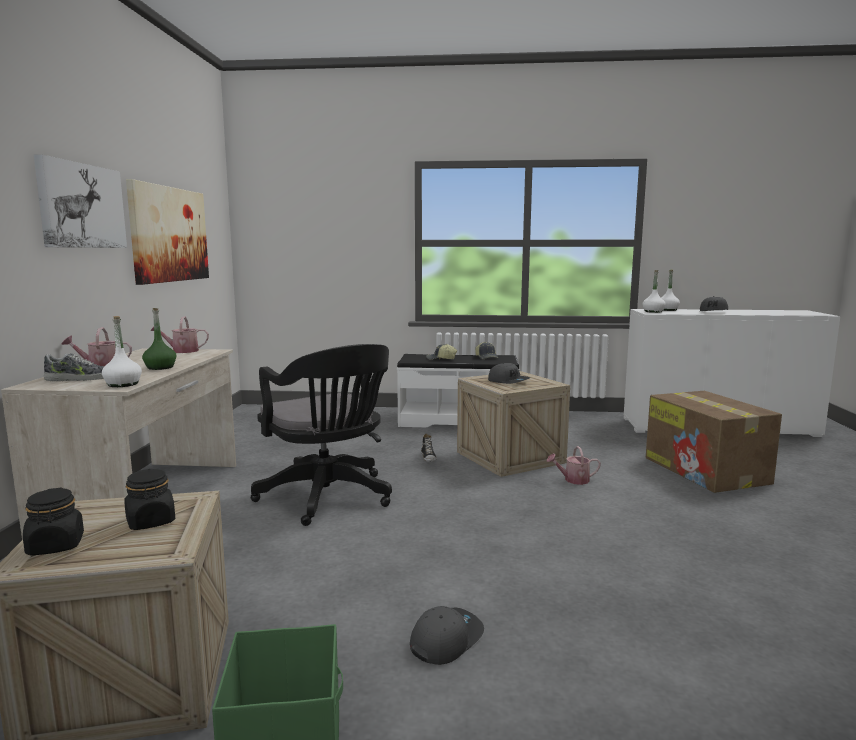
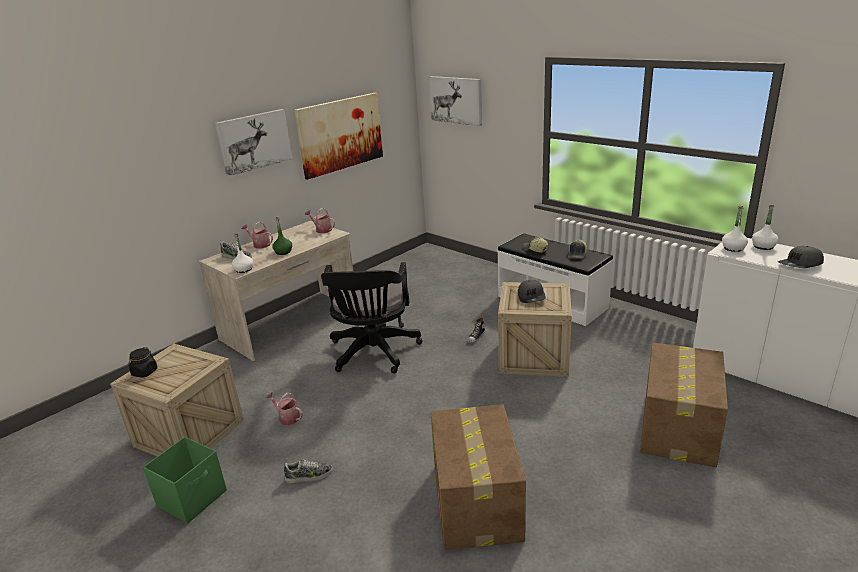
camera: 40 degrees right, 15 degrees up
(151, 522) = (183, 370): black jar -> none
(293, 215) = (456, 100): none -> picture
(446, 639) = (309, 476): grey cap -> shoe
(573, 480) = (545, 396): watering can -> watering can (287, 417)
(672, 578) = (477, 503): none -> cardboard box

